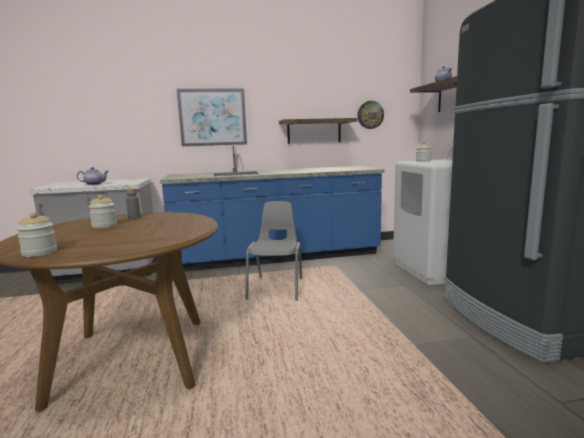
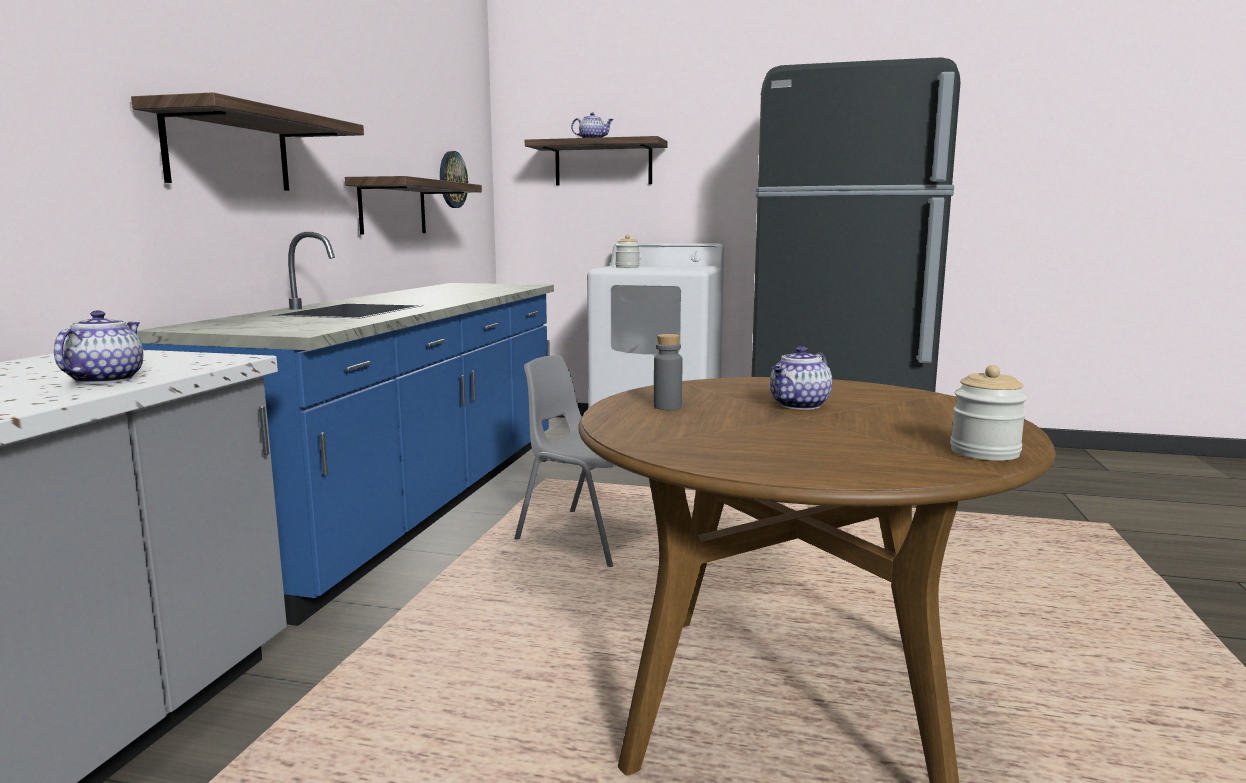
camera: 65 degrees left, 0 degrees up
(104, 226) = (739, 423): jar -> none
(141, 228) = (799, 405): none -> teapot
(212, 117) = (228, 150): picture -> shelf

